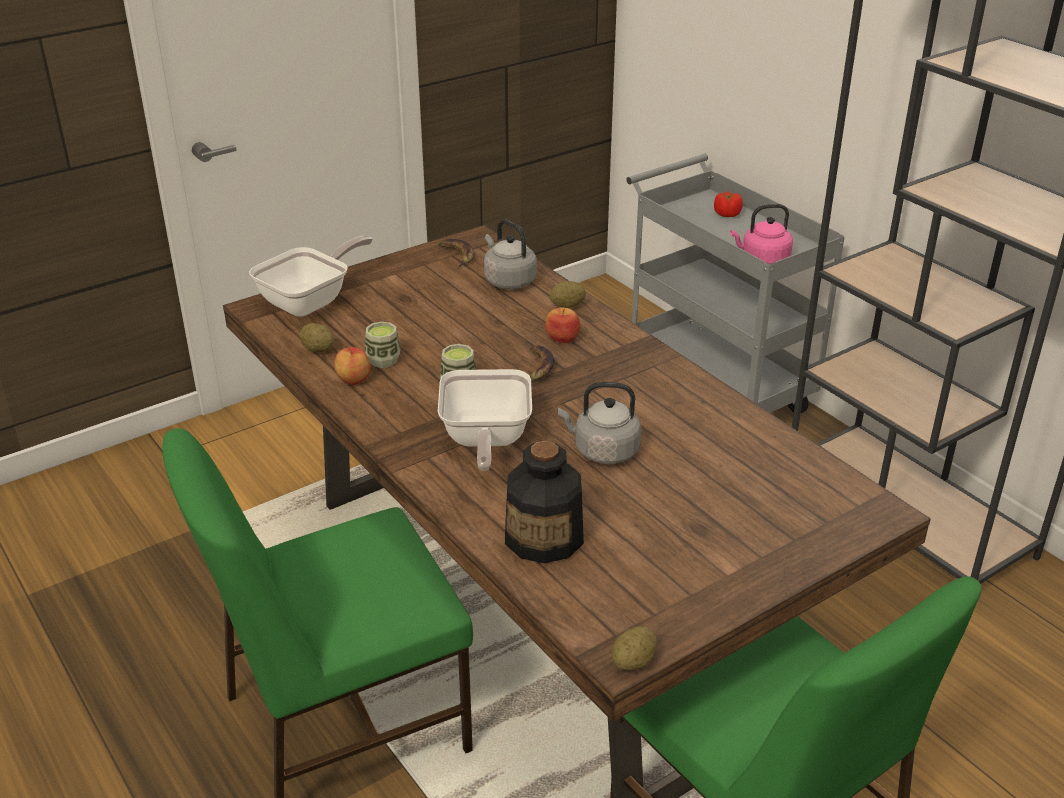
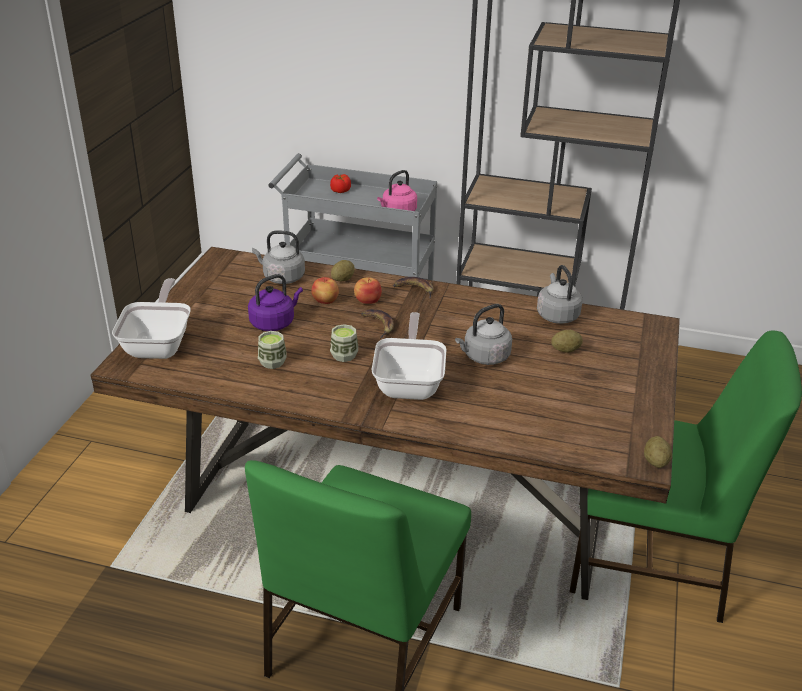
camera: 40 degrees left, 0 degrees up
(318, 349) = (214, 374): potato -> potato (565, 350)
(352, 380) = (270, 383): apple -> apple (325, 301)
(438, 323) = (274, 323): none -> purple kettle
(457, 255) = (222, 273): banana -> banana (414, 289)
(484, 440) = (410, 383): frying pan -> frying pan turned 135 degrees counterclockwise
(545, 537) = (522, 421): bottle -> none
(761, 443) = (556, 315): none -> grey kettle

